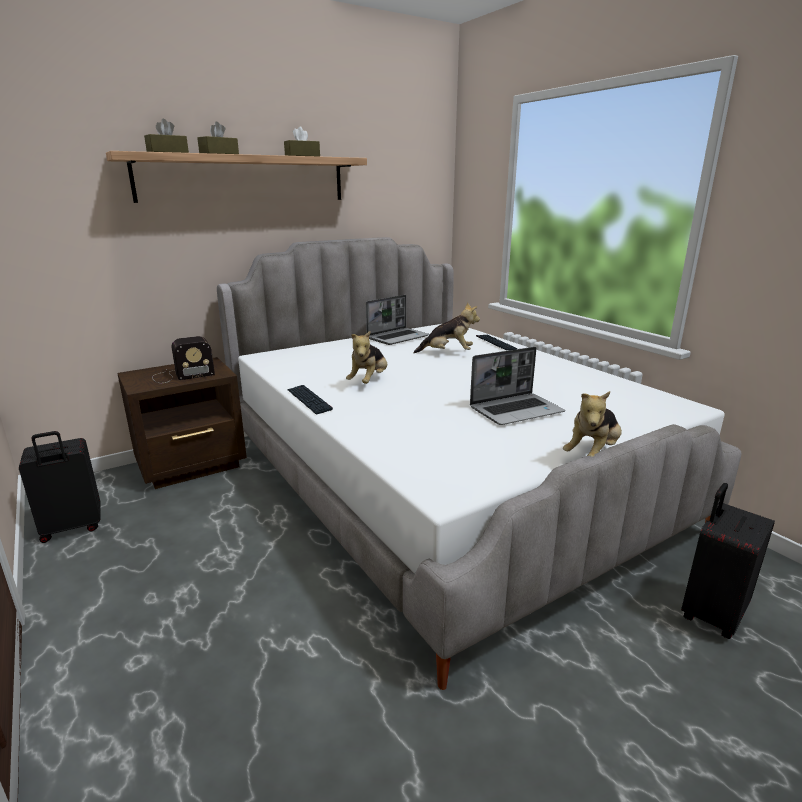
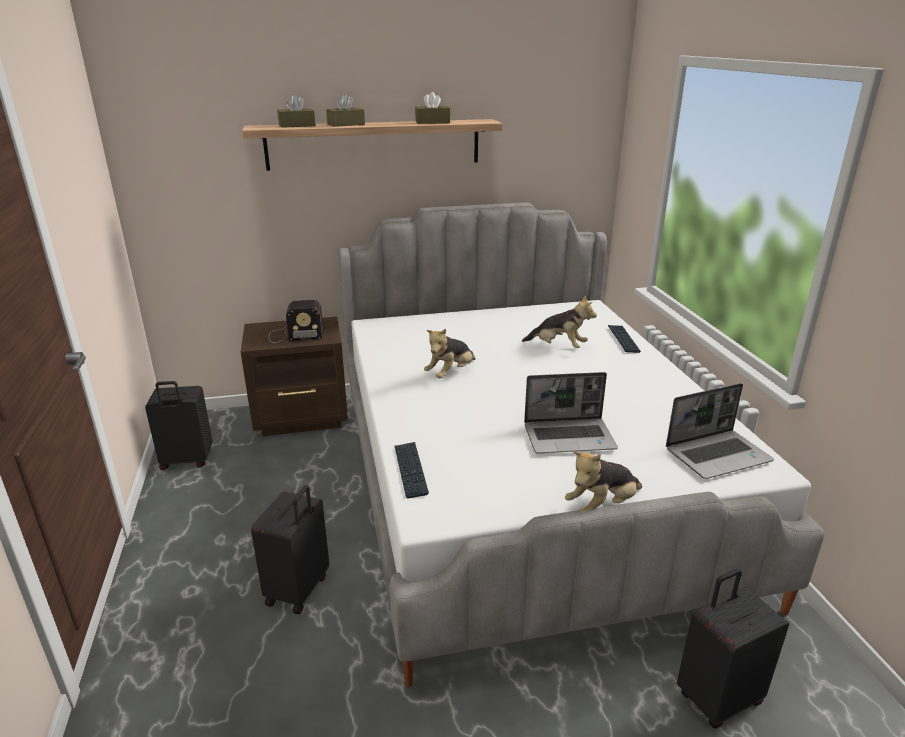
camera: 20 degrees right, 5 degrees up
(272, 626) = (299, 590): none -> black suitcase
(309, 400) = (380, 388): keyboard -> keyboard (410, 470)
(398, 337) = (521, 316): laptop -> laptop (718, 455)

